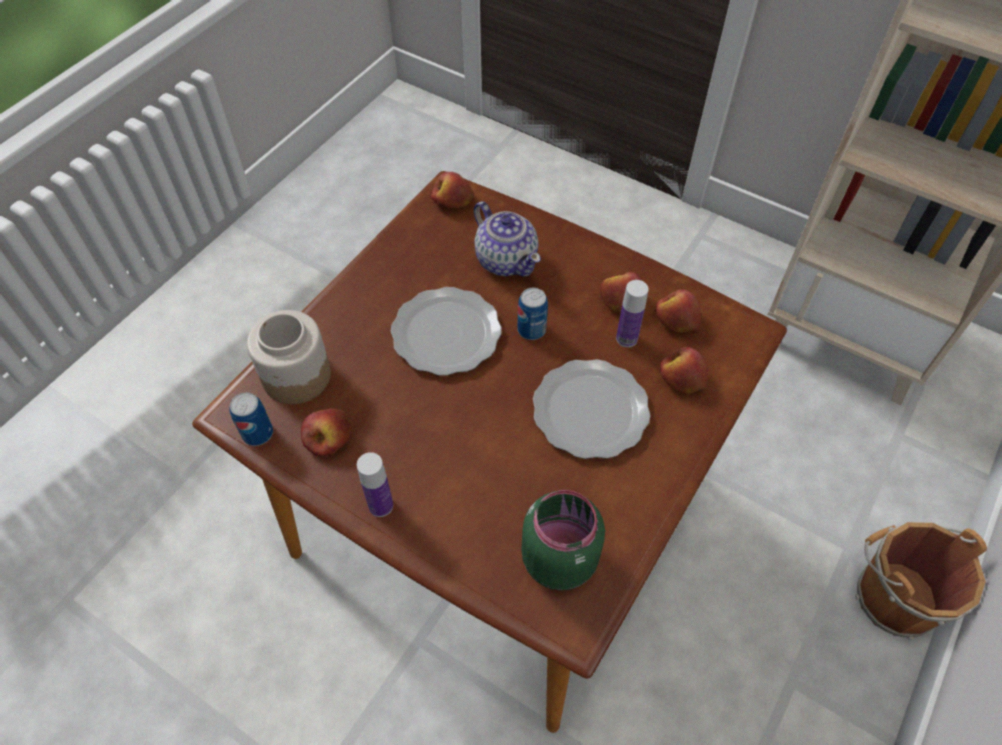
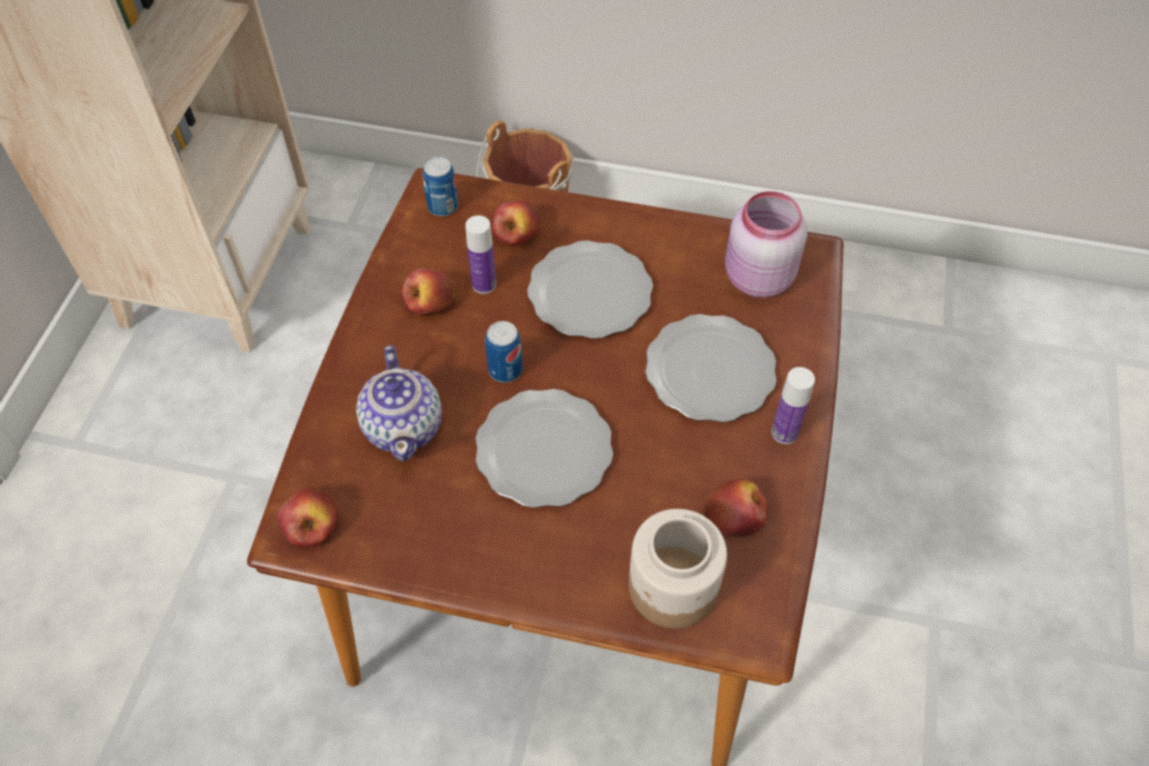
camera: 110 degrees left, 0 degrees up
(258, 433) = (767, 591): can -> can (443, 206)
(470, 473) = (709, 369): none -> plate
(506, 259) = (404, 426): teapot -> teapot turned 135 degrees clockwise
(559, 557) = (756, 278): green jar -> pink jar
(676, 319) = (441, 249): apple -> none

